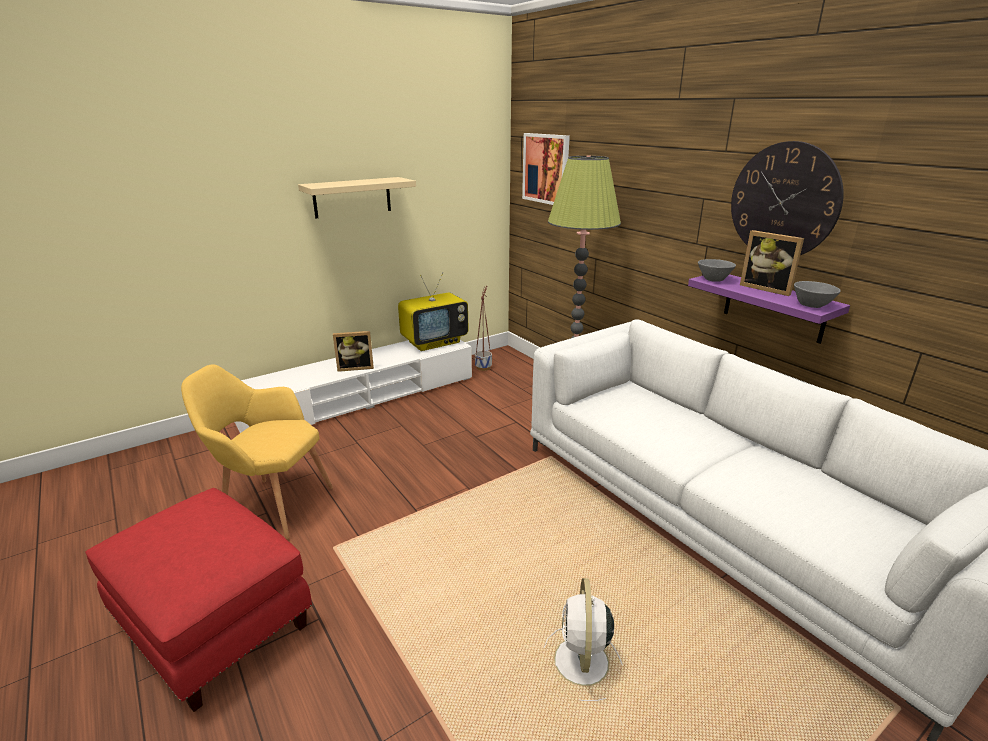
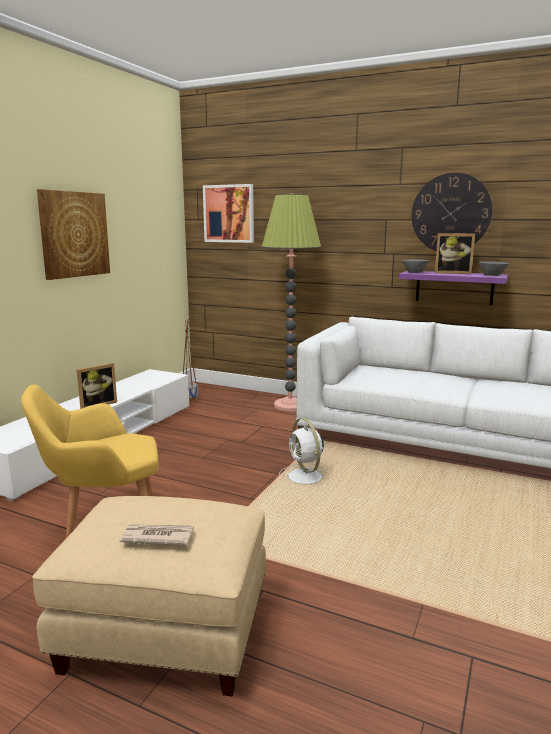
camera: 30 degrees left, 10 degrees down
(166, 554) = (157, 537): none -> newspaper
(216, 623) = (167, 632): red ottoman -> beige ottoman
(352, 197) = (74, 234): beige shelf -> picture
(434, 342) = (150, 377): television -> none
(581, 664) = (480, 541): white fan -> white fan (305, 477)

